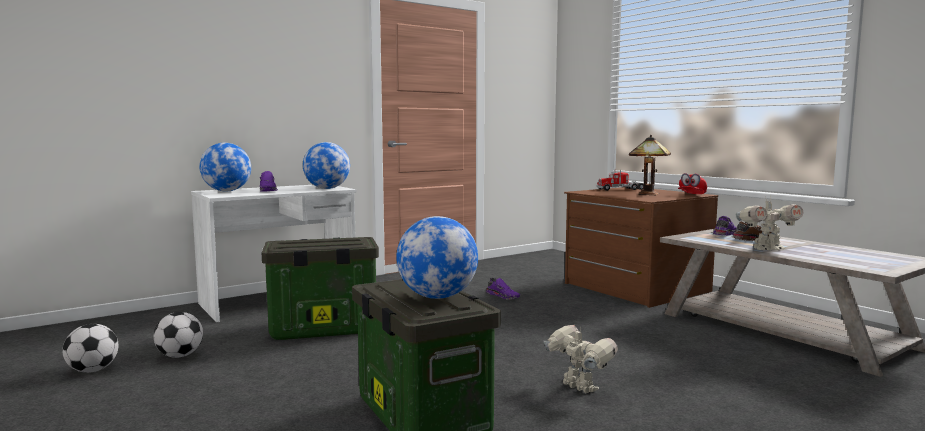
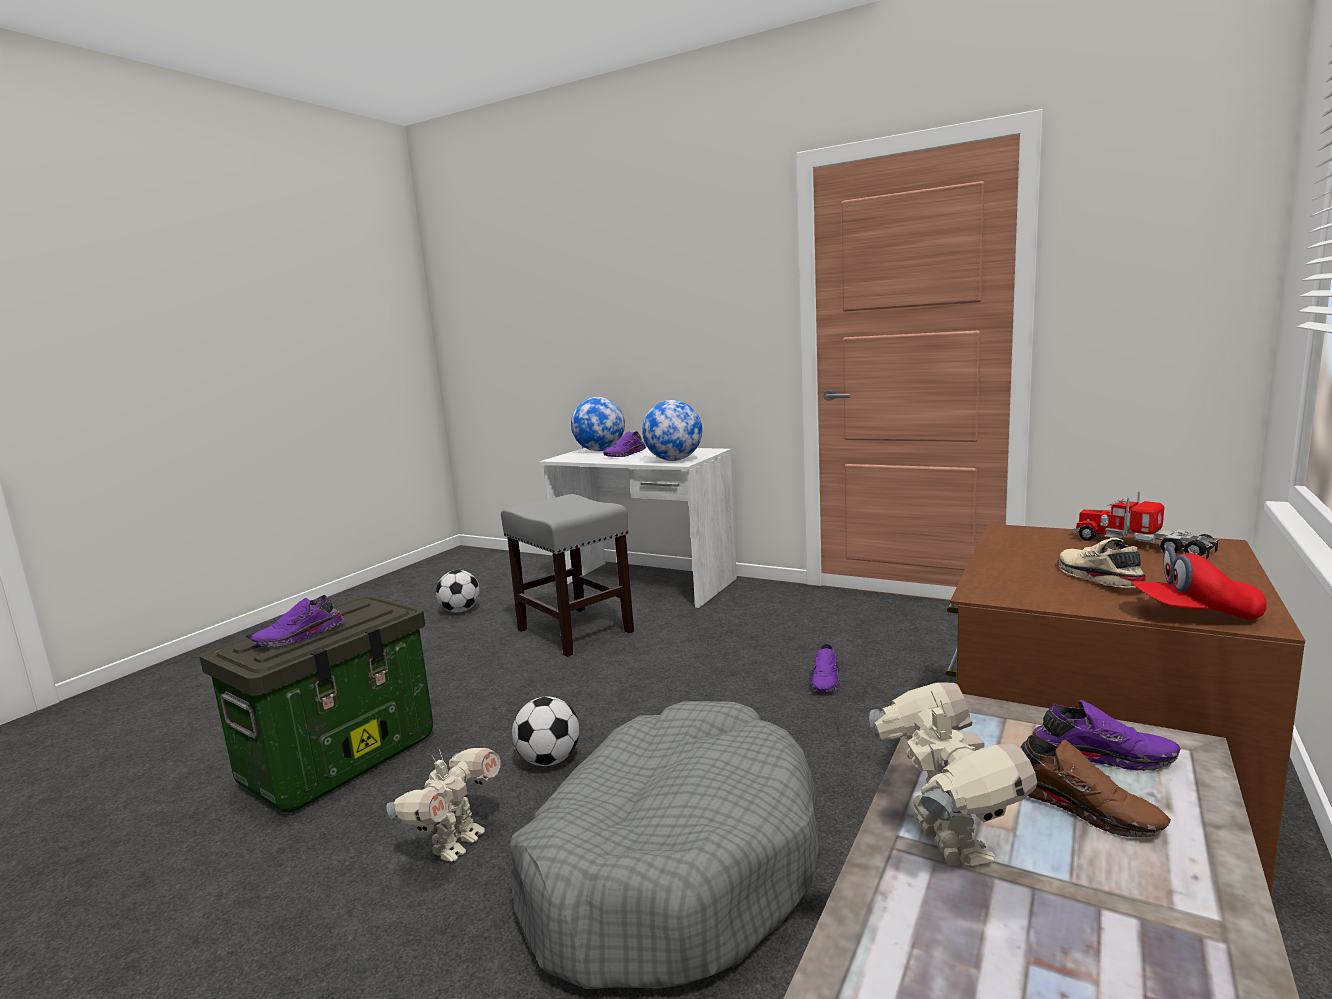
camera: 65 degrees right, 5 degrees up
(93, 370) = (415, 600): football -> football (549, 760)
(322, 328) = (573, 630): storage box -> grey stool
(437, 297) = (300, 637): globe -> purple shoe
(637, 348) = (672, 865): none -> grey dog bed
(649, 194) = (1097, 578): table lamp -> beige shoe
(767, 249) = (944, 842): toy robot -> toy robot turned 150 degrees counterclockwise

